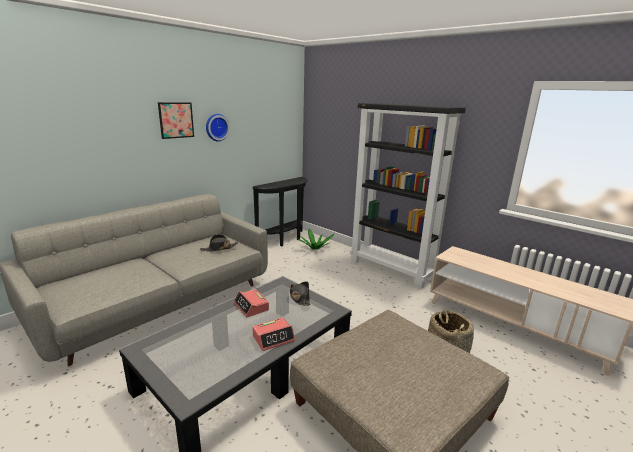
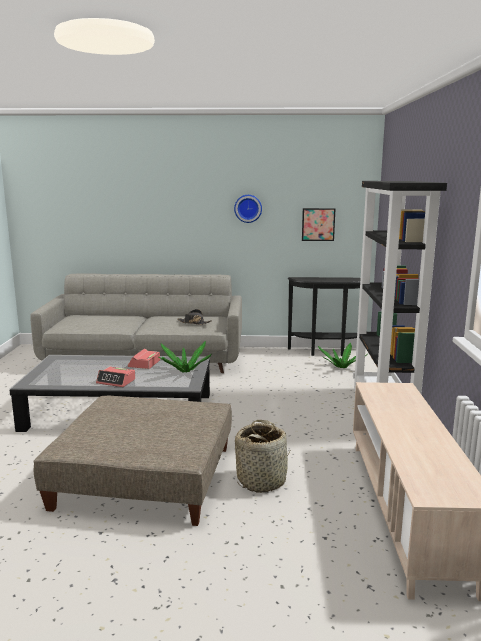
camera: 50 degrees right, 5 degrees down
(176, 120) = (205, 199): picture -> picture (318, 224)
(299, 297) = (185, 371): black hat -> potted plant

